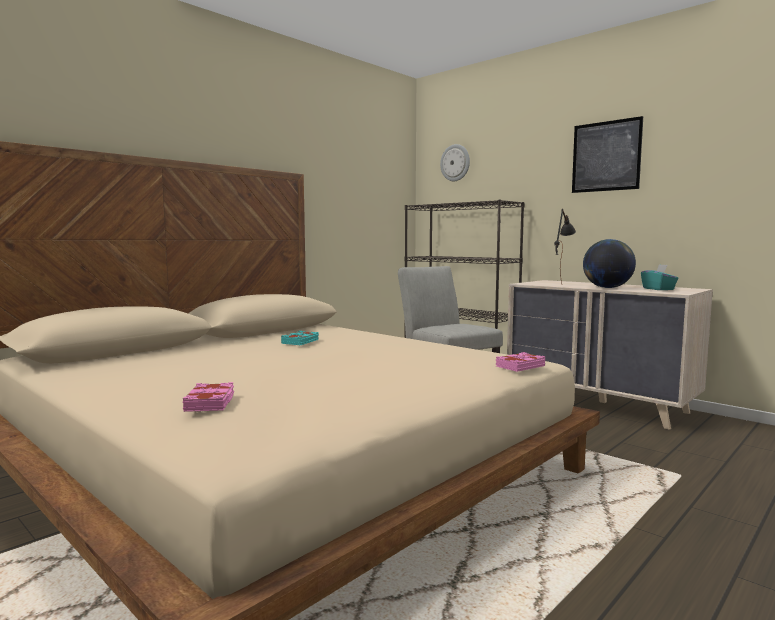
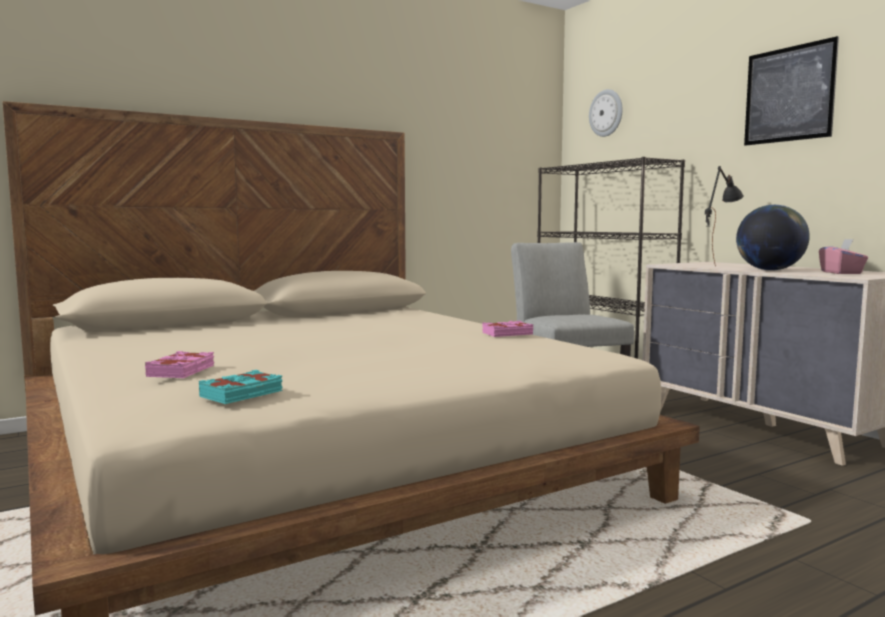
camera: 15 degrees right, 0 degrees up
(300, 342) = (360, 323): turquoise book -> turquoise book (242, 394)
(519, 366) = (578, 359): pink book -> pink book (507, 333)
(658, 289) = (841, 273): turquoise tissue box -> pink tissue box

